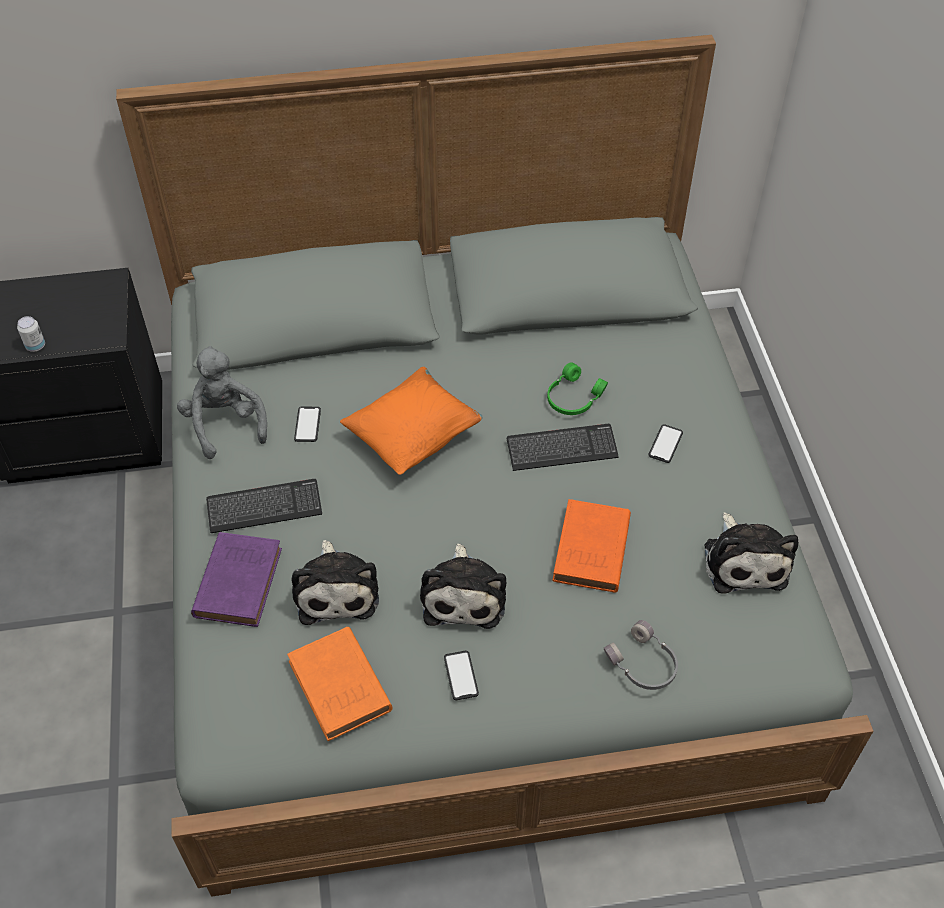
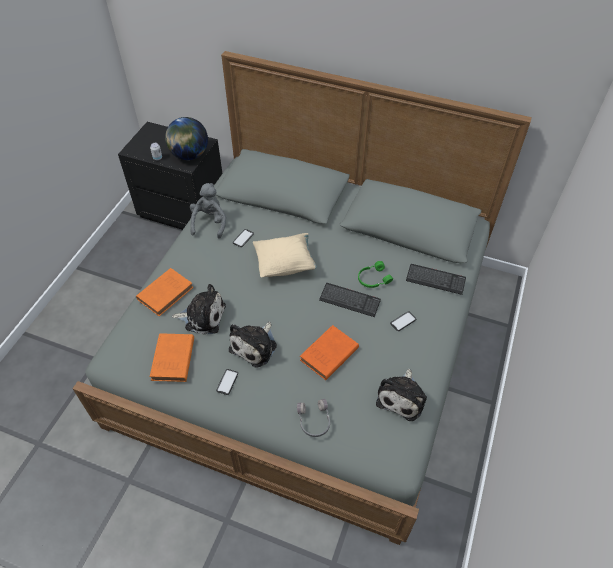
camera: 30 degrees right, 0 degrees up
(96, 317) = (189, 155): none -> globe
(239, 580) = (166, 292): purple book -> orange book
(264, 507) = (199, 266): keyboard -> keyboard (435, 280)
(336, 589) = (202, 316): plush toy -> plush toy turned 105 degrees counterclockwise
(413, 437) = (285, 264): orange pillow -> beige pillow

